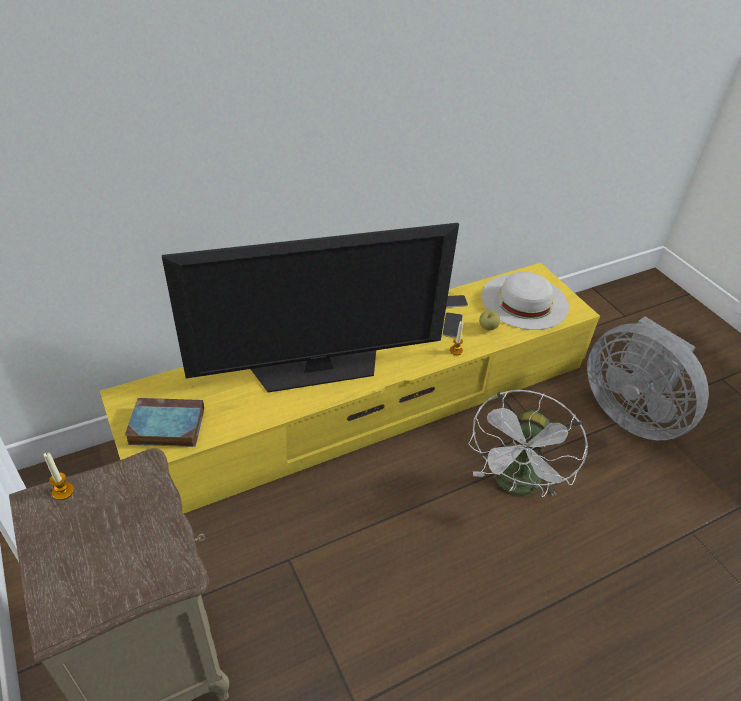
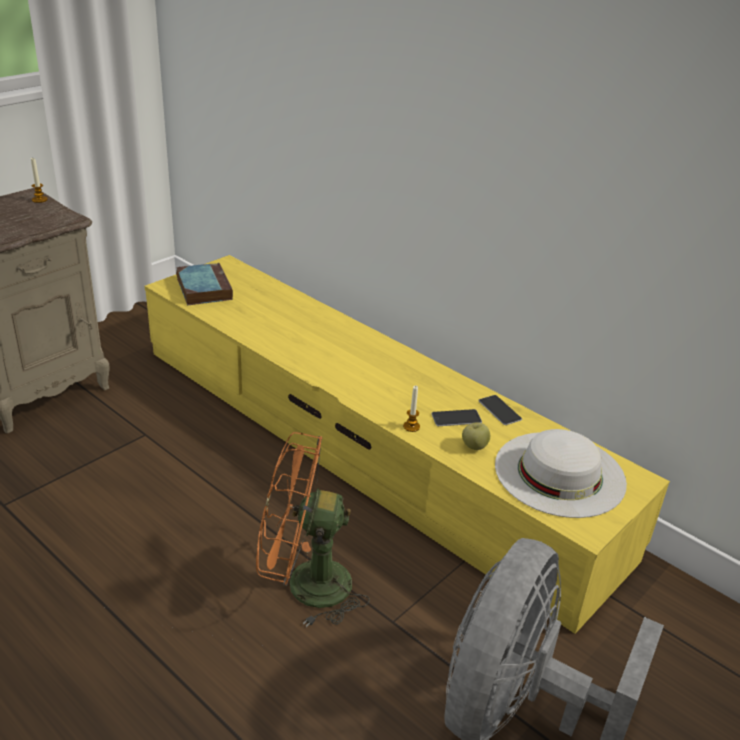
camera: 70 degrees right, 10 degrees down
(317, 368) = (320, 343): television -> none
(516, 485) = (304, 585): white fan -> orange fan

